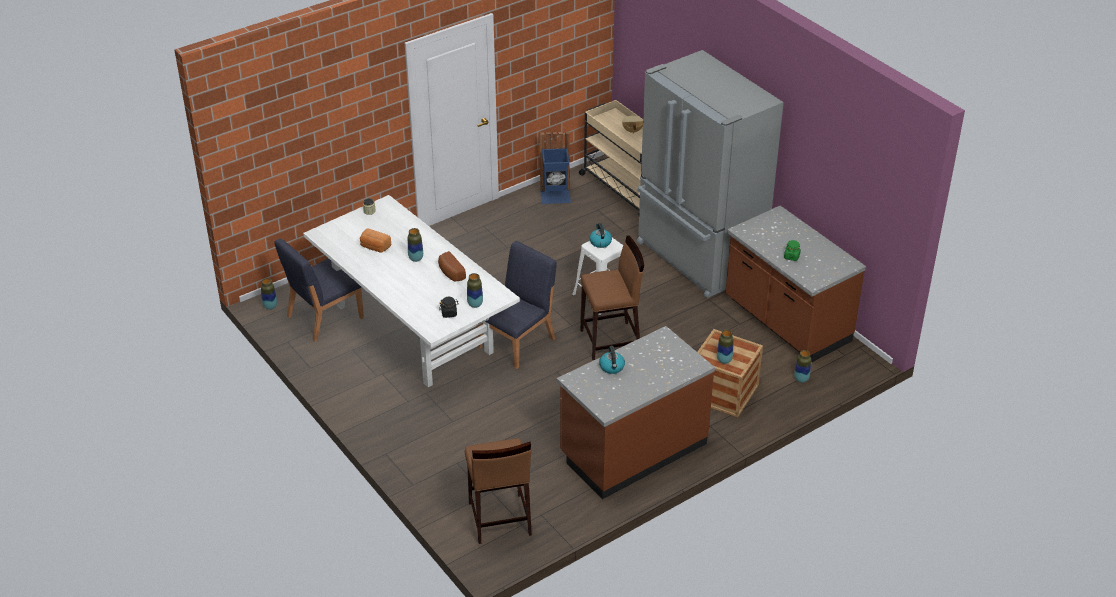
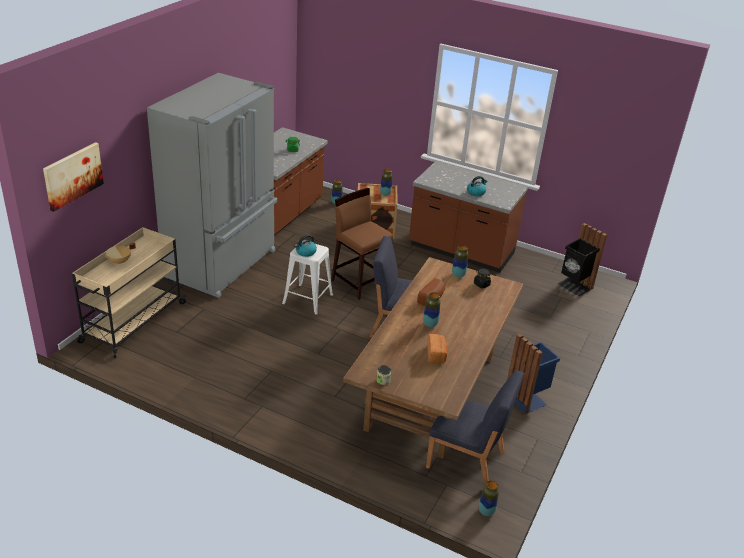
camera: 120 degrees left, 5 degrees down
(414, 329) = (432, 391): white dining table -> brown dining table
(499, 519) = (574, 286): brown stool -> black trash can
(555, 197) = (165, 364): blue trash can -> blue trash can (526, 398)
(641, 36) = (73, 175): none -> picture

